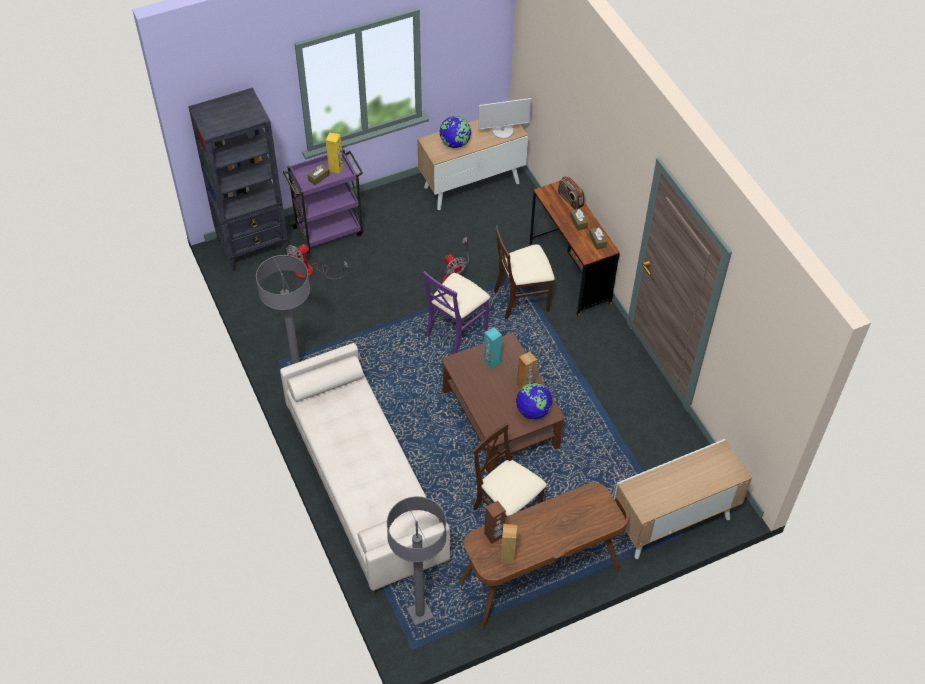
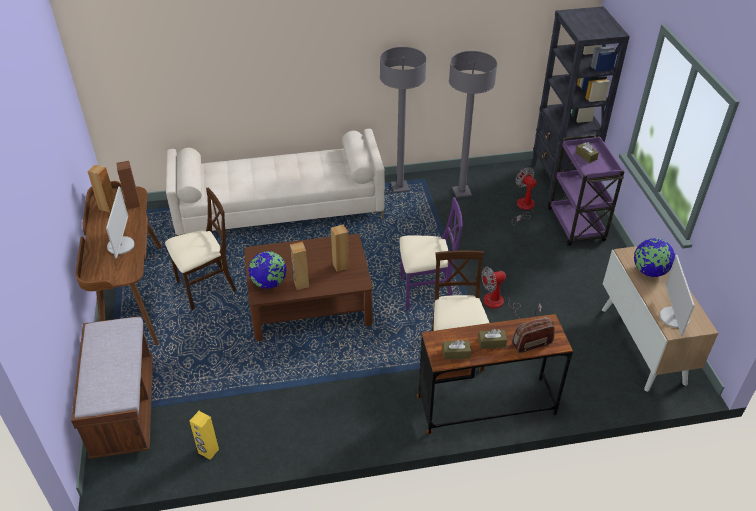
camera: 105 degrees right, 10 degrees down
(336, 168) = (598, 168): yellow speaker -> yellow speaker (208, 451)
(420, 613) = (148, 221): grey floor lamp -> grey floor lamp (461, 192)
(456, 331) = (425, 292): purple chair -> purple chair turned 120 degrees clockwise
(491, 362) = (340, 266): turquoise speaker -> brown speaker
(560, 517) = (121, 245): none -> monitor
(672, 522) = (124, 409): cabinet -> brown bench

